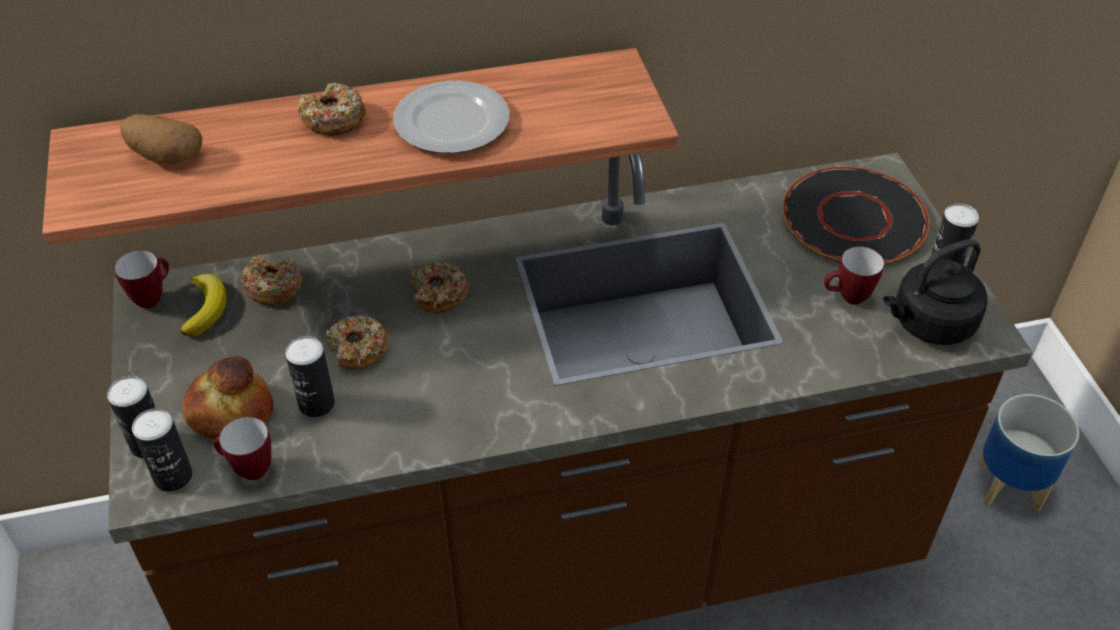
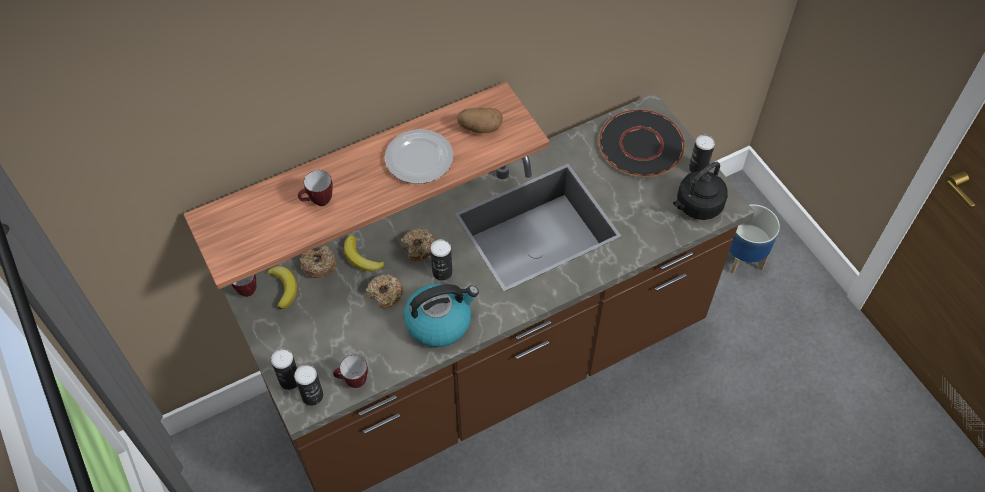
camera: 15 degrees left, 10 degrees up
(165, 156) = (262, 218): potato -> potato (479, 128)
(229, 412) = (327, 350): bread -> none
(316, 404) = (375, 333): can -> can (442, 272)
(333, 119) = (349, 171): donut -> none
(343, 290) = (361, 258): none -> banana
(429, 408) = (439, 321): none -> kettle
(847, 298) = (649, 199): mug -> mug (318, 202)

